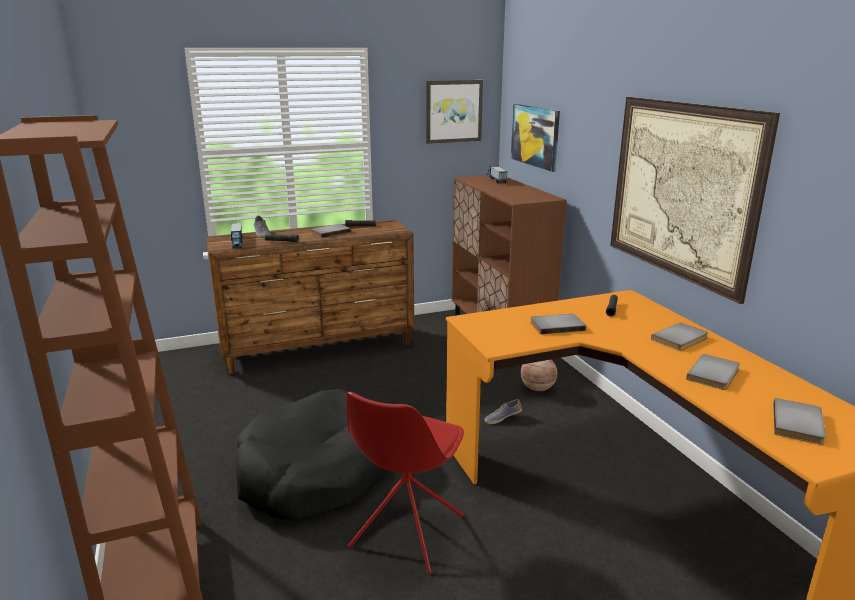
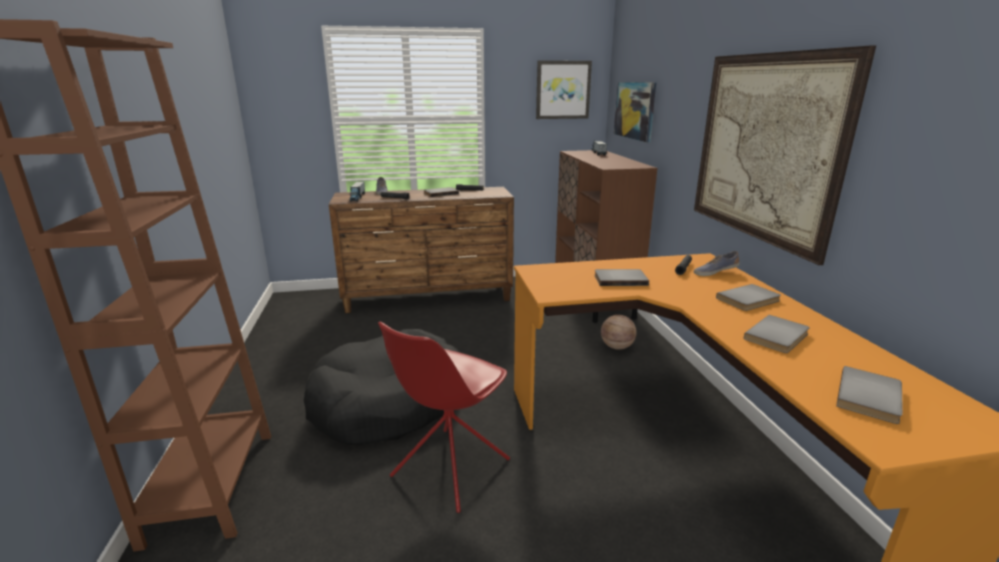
camera: 10 degrees right, 0 degrees up
(502, 418) = (575, 370): shoe -> shoe (715, 272)

